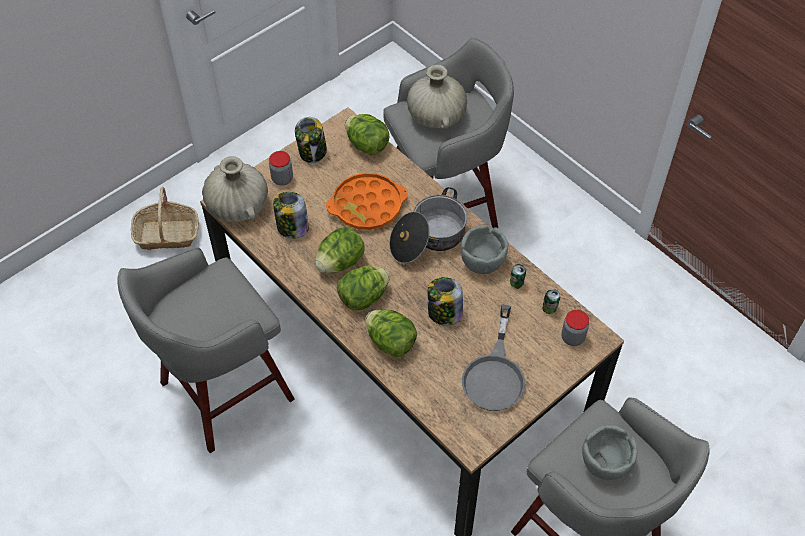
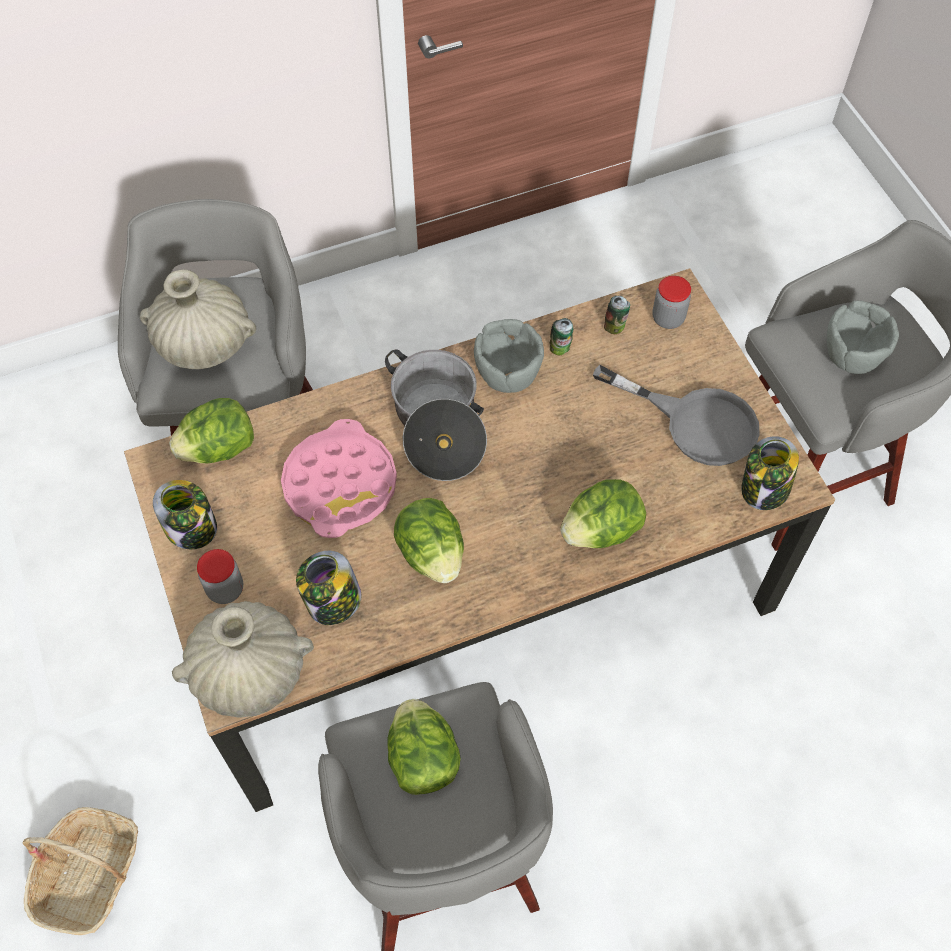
camera: 70 degrees left, 5 degrees up
(363, 297) = (509, 542): lettuce -> lettuce (422, 758)
(367, 206) = (340, 485): orange tray -> pink tray
(444, 313) = (576, 448): jar -> jar (764, 489)

